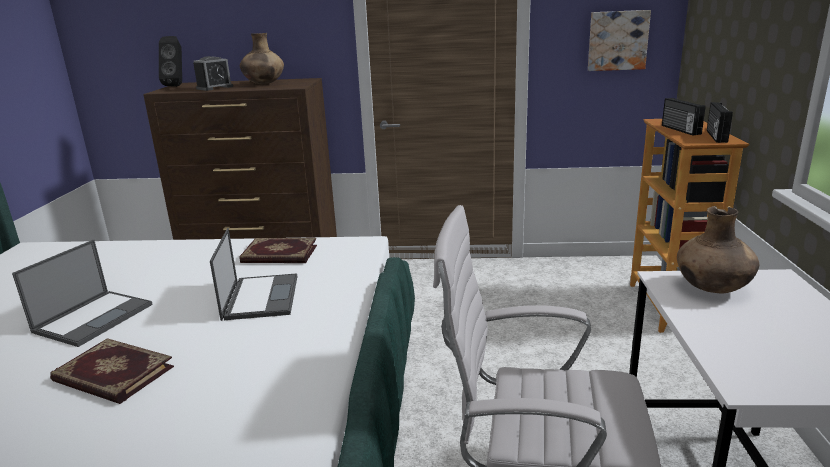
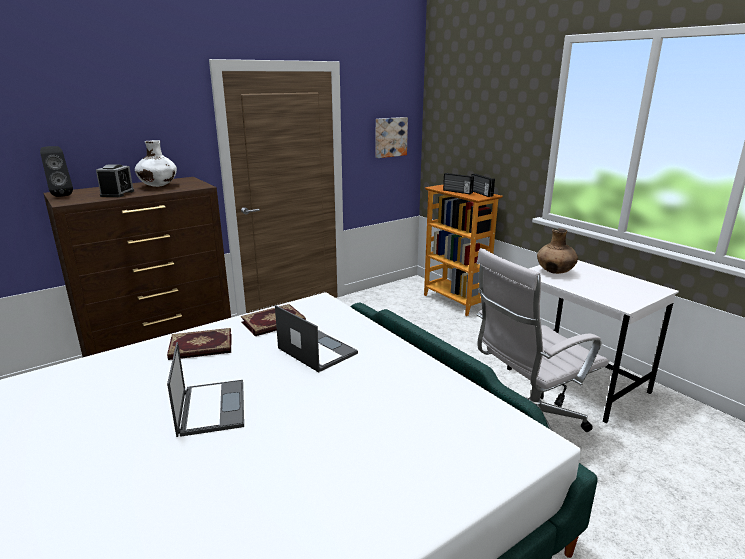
camera: 40 degrees left, 0 degrees up
(112, 375) = (312, 428): book -> book (201, 347)
(264, 84) = (158, 186): brown vase -> white vase

